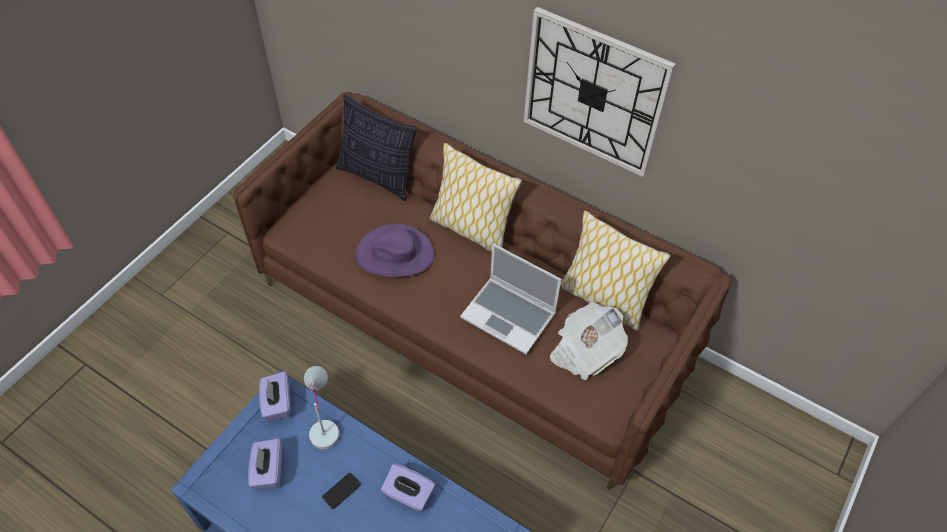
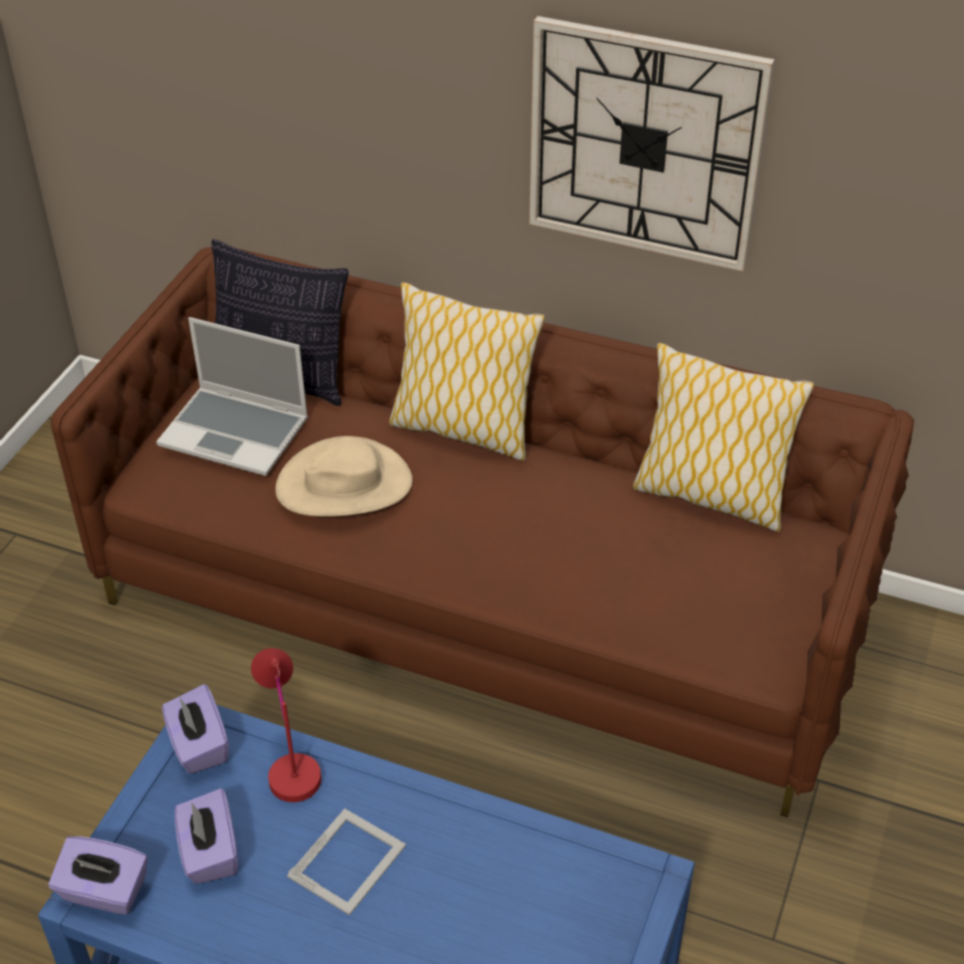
camera: 10 degrees left, 10 degrees down
(324, 423) = (289, 761): white table lamp -> red table lamp
(341, 491) = (348, 860): phone -> picture frame
(394, 254) = (344, 484): purple hat -> beige hat
(408, 495) = (467, 844): purple tissue box -> purple tissue box (104, 892)
(510, 316) = (565, 543): laptop -> laptop (237, 432)
(585, 351) = (703, 575): newspaper -> none

